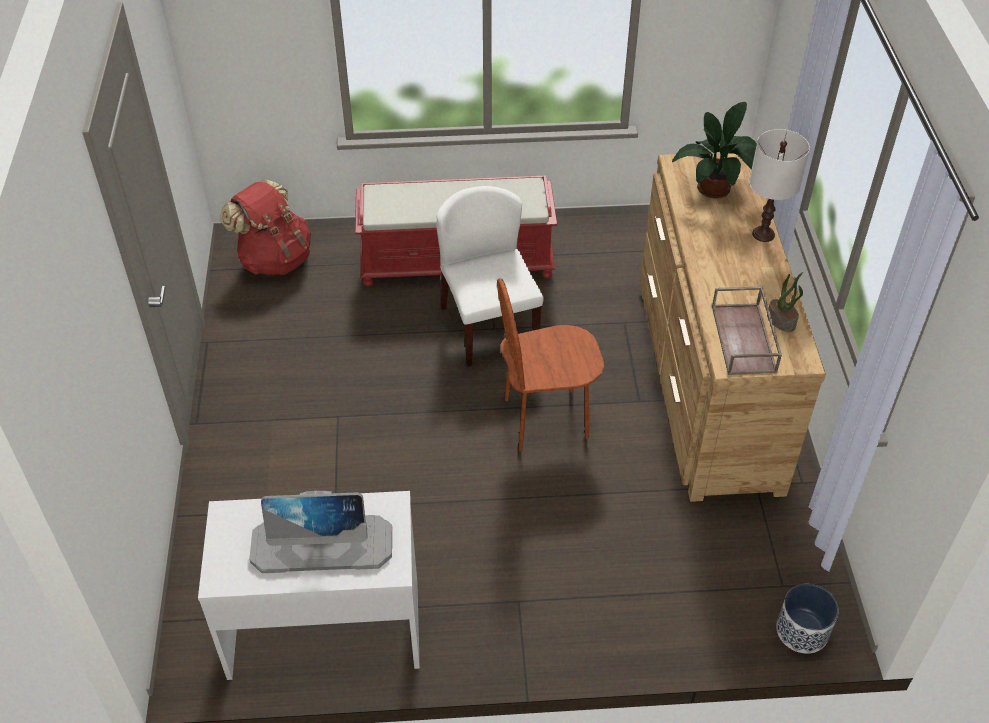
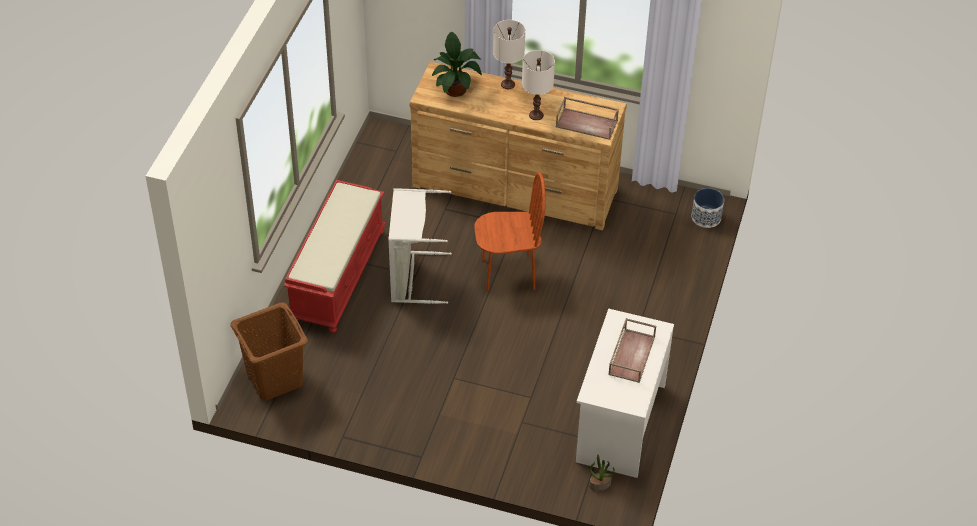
camera: 70 degrees left, 0 degrees up
(274, 259) = (274, 378): red backpack -> brown laundry basket
(323, 545) = (631, 355): monitor -> brown tray
(488, 327) = (412, 277): white chair -> grey laundry basket
(546, 419) = (508, 273): brown chair -> brown chair turned 105 degrees counterclockwise
(721, 279) = (536, 115): none -> white table lamp
(782, 321) = (580, 104): potted plant -> potted plant (600, 484)

